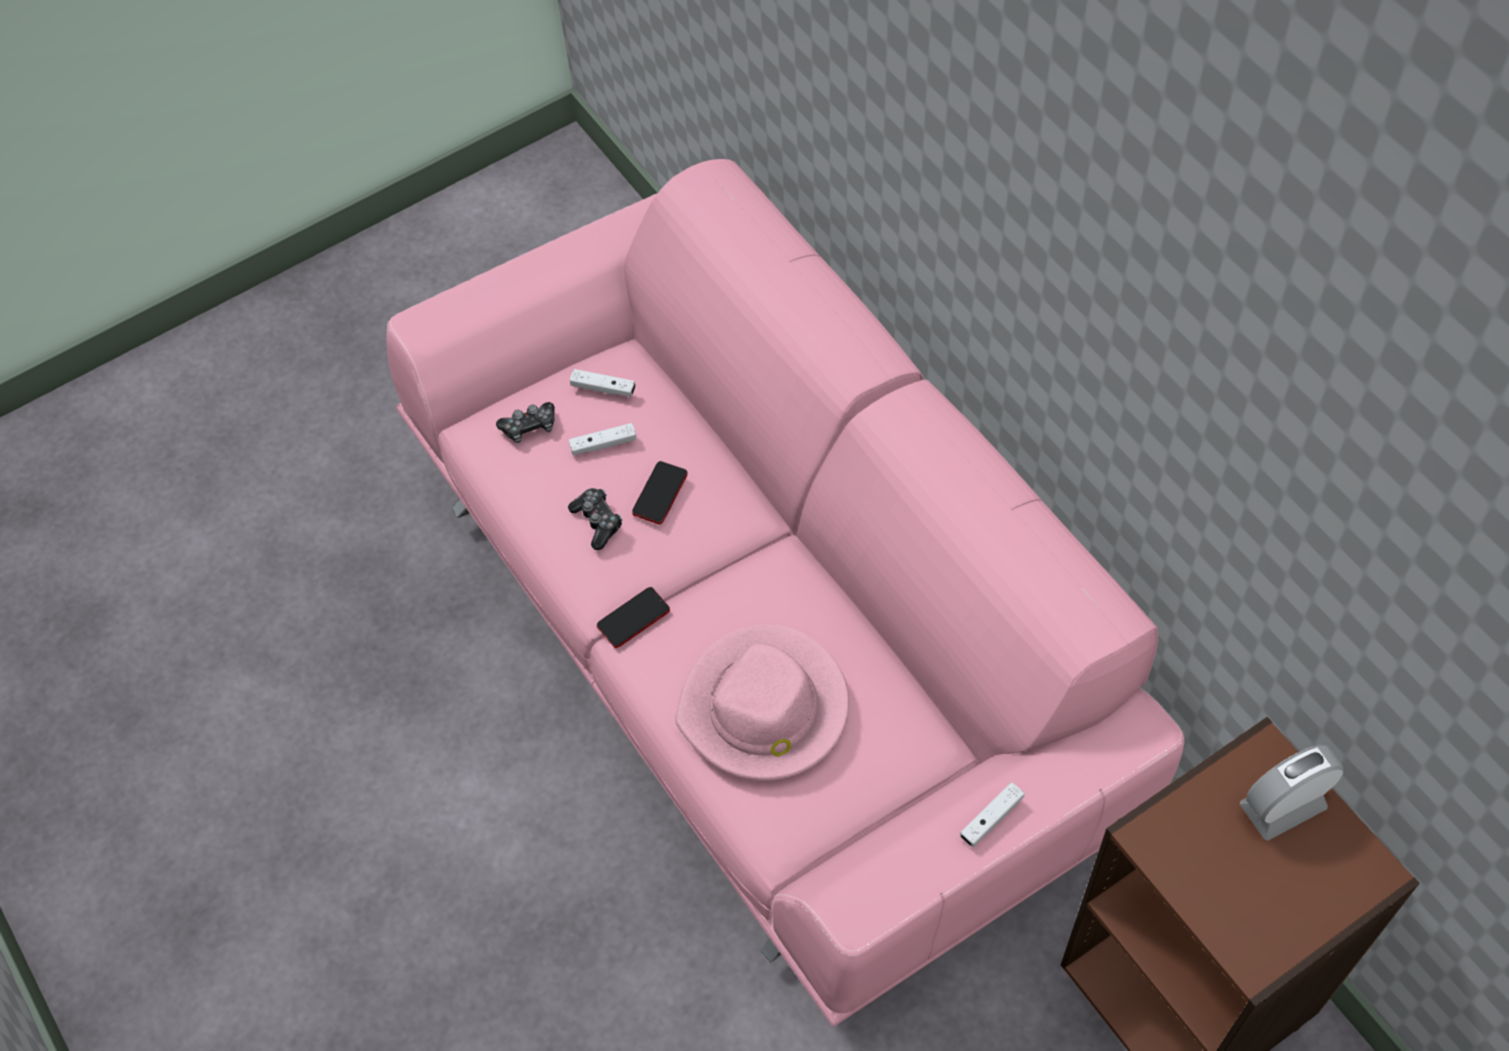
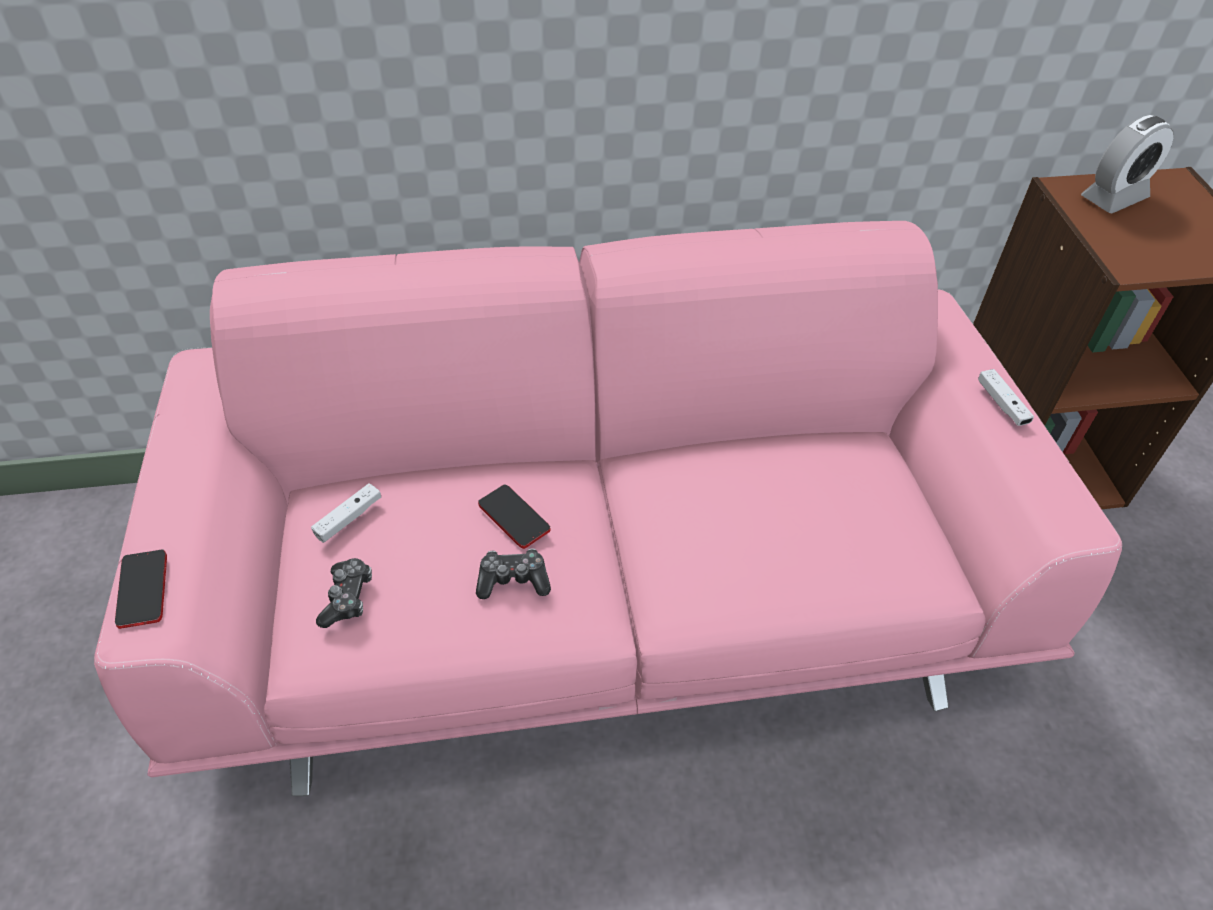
camera: 70 degrees left, 10 degrees down
(603, 444) = (422, 539): white game controller -> none
(633, 618) = (640, 600): phone -> phone (142, 589)
(765, 709) = (806, 528): pink hat -> none
(1282, 806) = (1114, 197): alarm clock -> alarm clock turned 120 degrees counterclockwise

